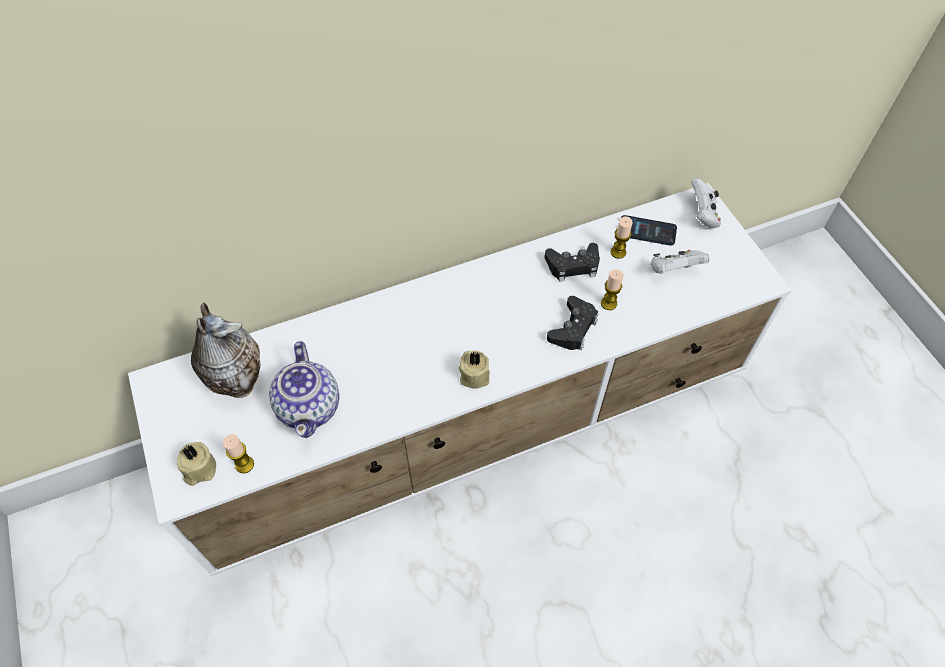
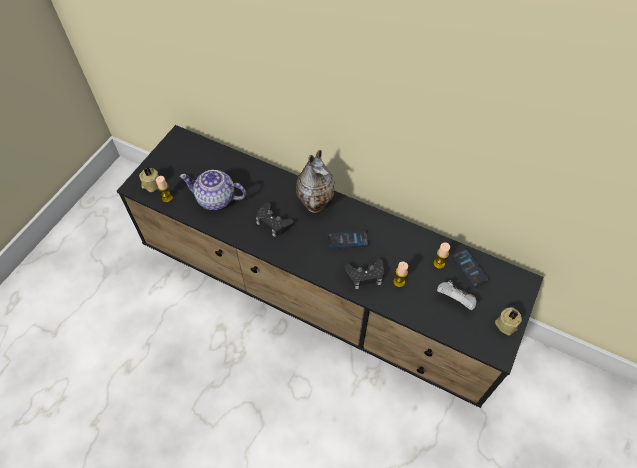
camera: 50 degrees right, 0 degrees up
(238, 382) = (205, 164): vase -> vase (316, 203)
(310, 406) = (216, 199): teapot -> teapot turned 60 degrees clockwise
(473, 375) = (294, 251): beige candle -> beige candle (506, 324)
(475, 425) = (320, 296): white tv stand -> black tv stand
(509, 310) = (348, 240): none -> phone
(573, 265) = (406, 248): black game controller -> black game controller (273, 222)
(702, 215) = (514, 289): white game controller -> none

